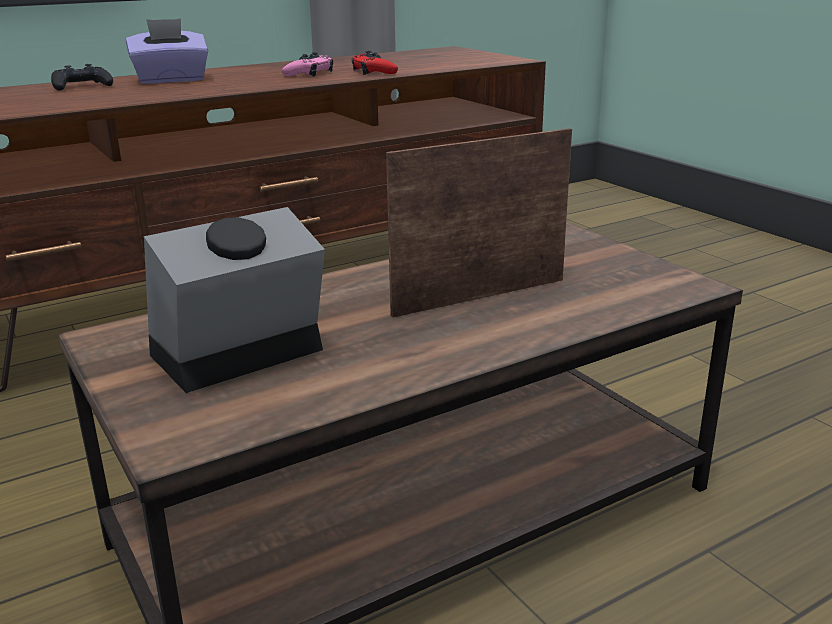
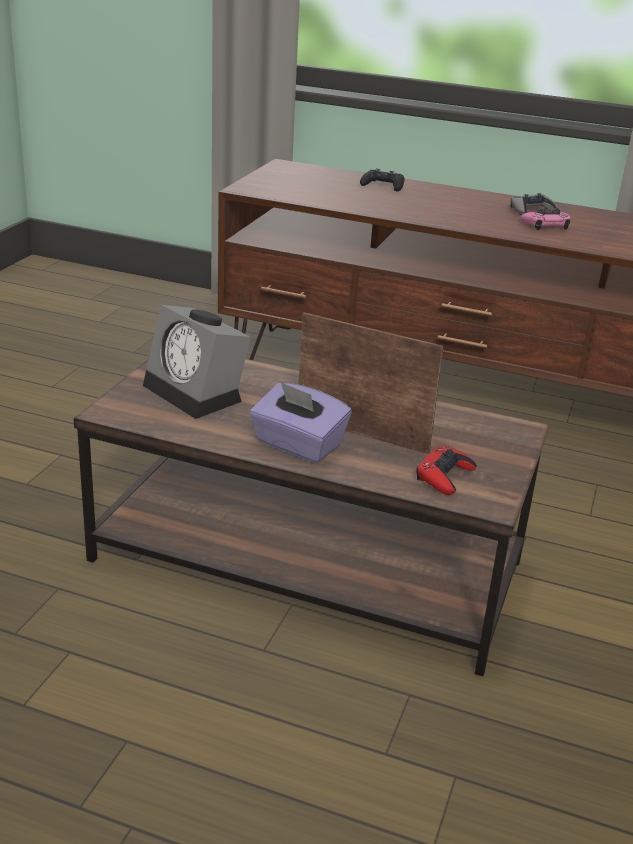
camera: 50 degrees right, 5 degrees up
(171, 80) = (444, 198): purple tissue box -> purple tissue box (298, 445)
(235, 357) = (198, 393): alarm clock -> alarm clock turned 150 degrees counterclockwise
(268, 70) = (531, 210): none -> grey game controller
(374, 71) = (594, 241): red game controller -> red game controller (444, 476)

